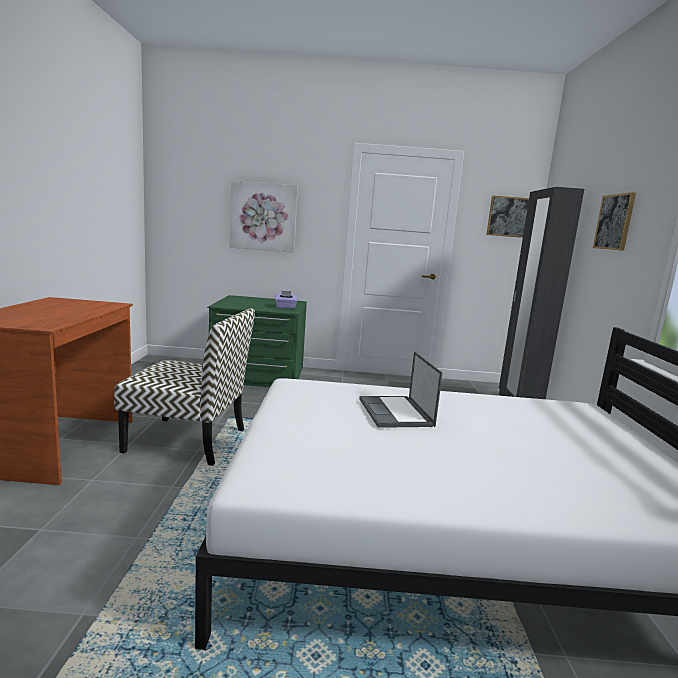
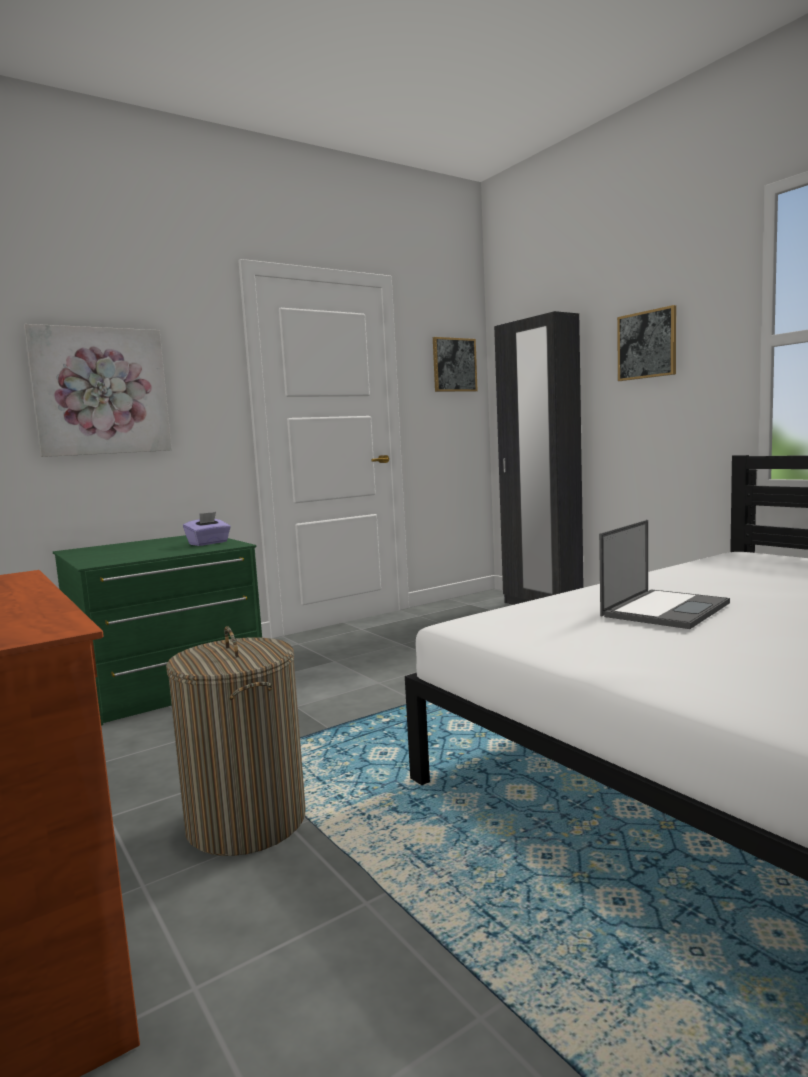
camera: 35 degrees left, 5 degrees down
(189, 440) = (246, 822): chair -> laundry basket
(396, 412) = (665, 609): laptop -> laptop turned 90 degrees counterclockwise

